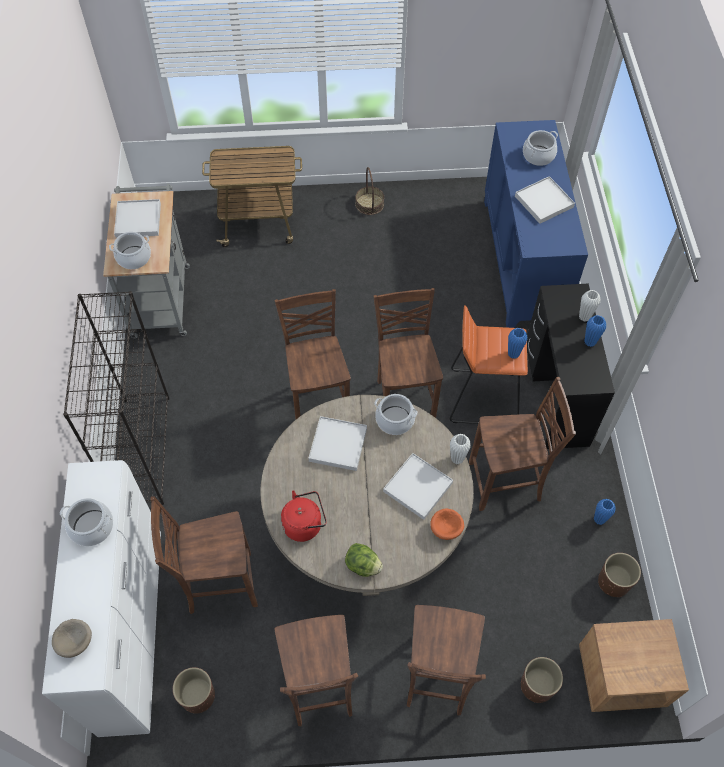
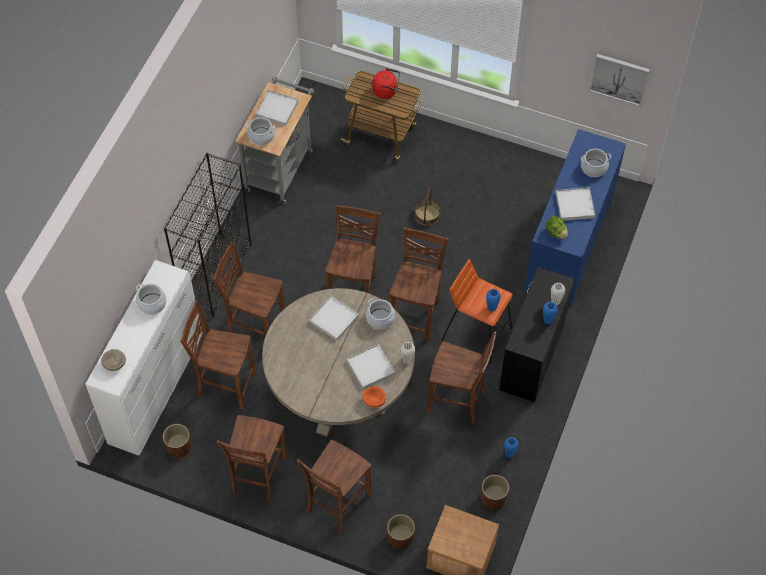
camera: 25 degrees right, 0 degrees up
(222, 495) = (255, 328): none -> brown chair
(305, 524) = (286, 360): red kettle -> red kettle (386, 91)
(363, 565) = (309, 400): lettuce -> lettuce (556, 233)
(369, 204) = (475, 152): basket -> basket (427, 215)
(532, 41) = (619, 78): none -> picture

